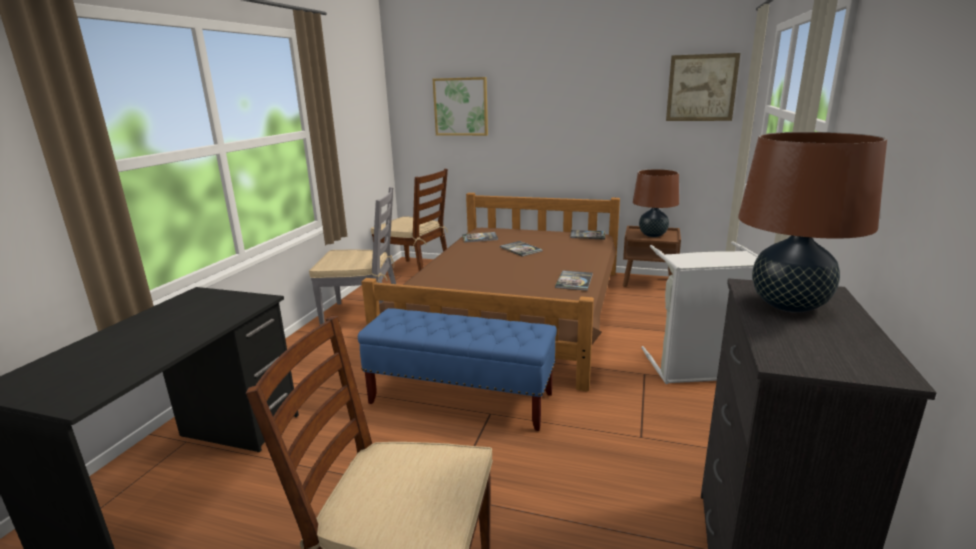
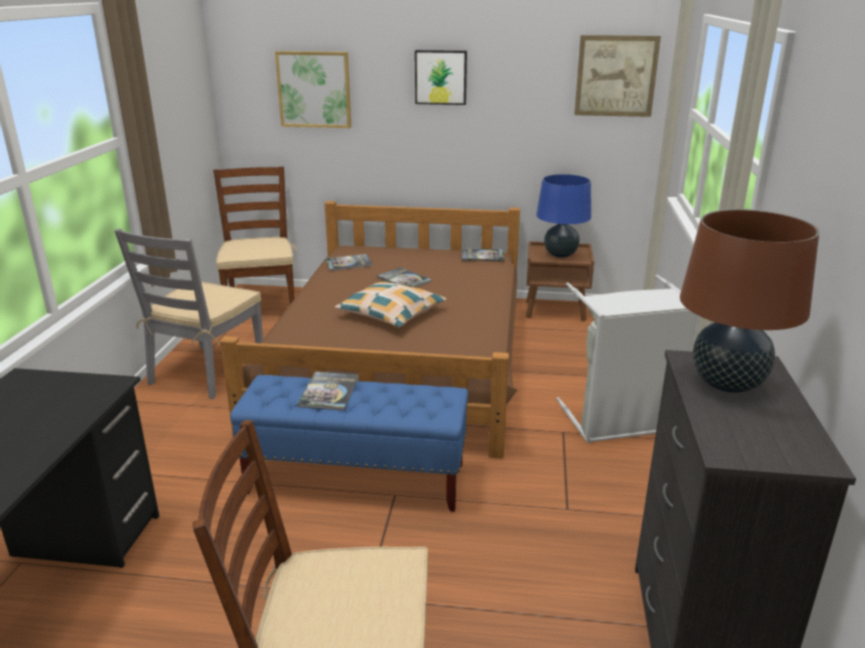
camera: 10 degrees left, 5 degrees up
(363, 314) = (207, 371): grey chair -> grey chair turned 120 degrees clockwise
(415, 271) = (261, 305): brown chair -> brown chair turned 120 degrees counterclockwise
(505, 271) = (391, 313): none -> pillow
(557, 94) = (441, 77): none -> picture
(574, 281) = (477, 324): book -> book (329, 391)
(652, 235) = (560, 254): brown table lamp -> blue table lamp

